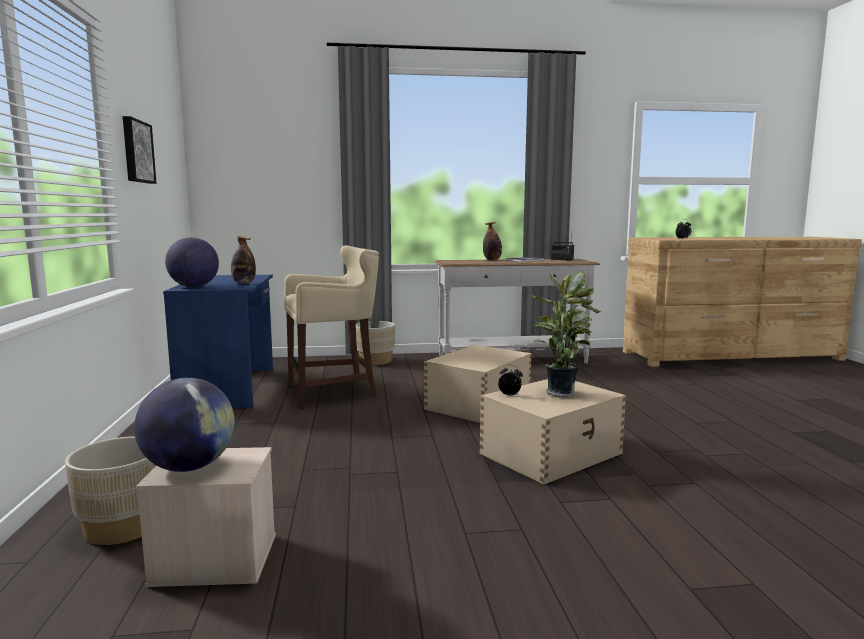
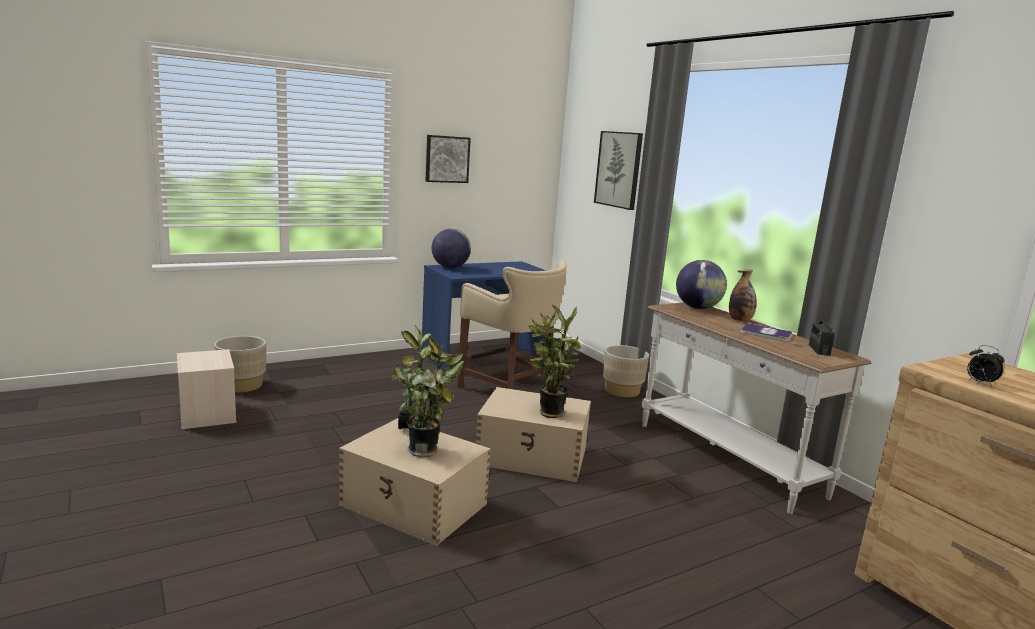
camera: 65 degrees right, 5 degrees up
(189, 467) = (200, 357): globe -> globe (697, 308)
(243, 283) = (485, 273): bottle -> none
(293, 163) = (619, 169): none -> picture
(495, 355) = (548, 413): none -> potted plant

